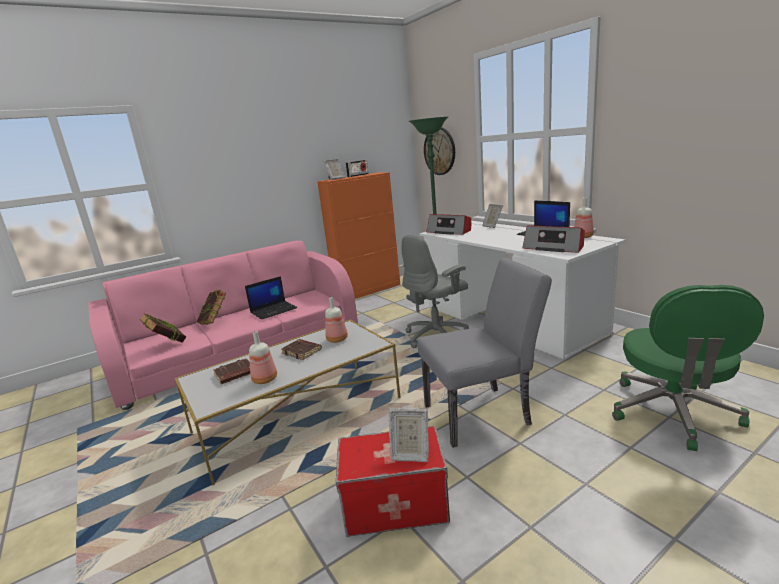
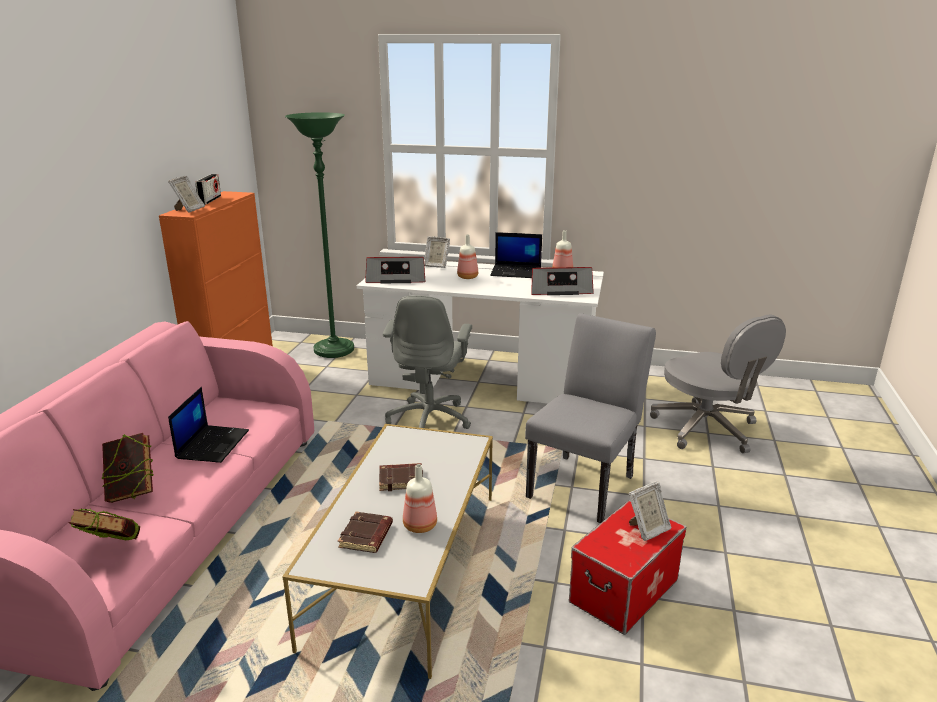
camera: 45 degrees left, 5 degrees up
(338, 339) = (418, 452): bottle -> bottle (468, 277)
(439, 151) = (311, 157): wall clock -> none
(673, 413) = (707, 429): green office chair -> grey office chair

